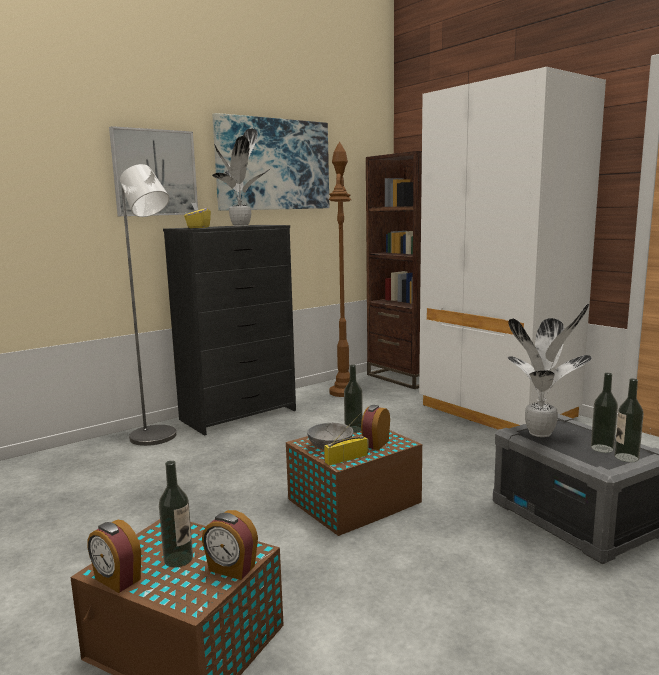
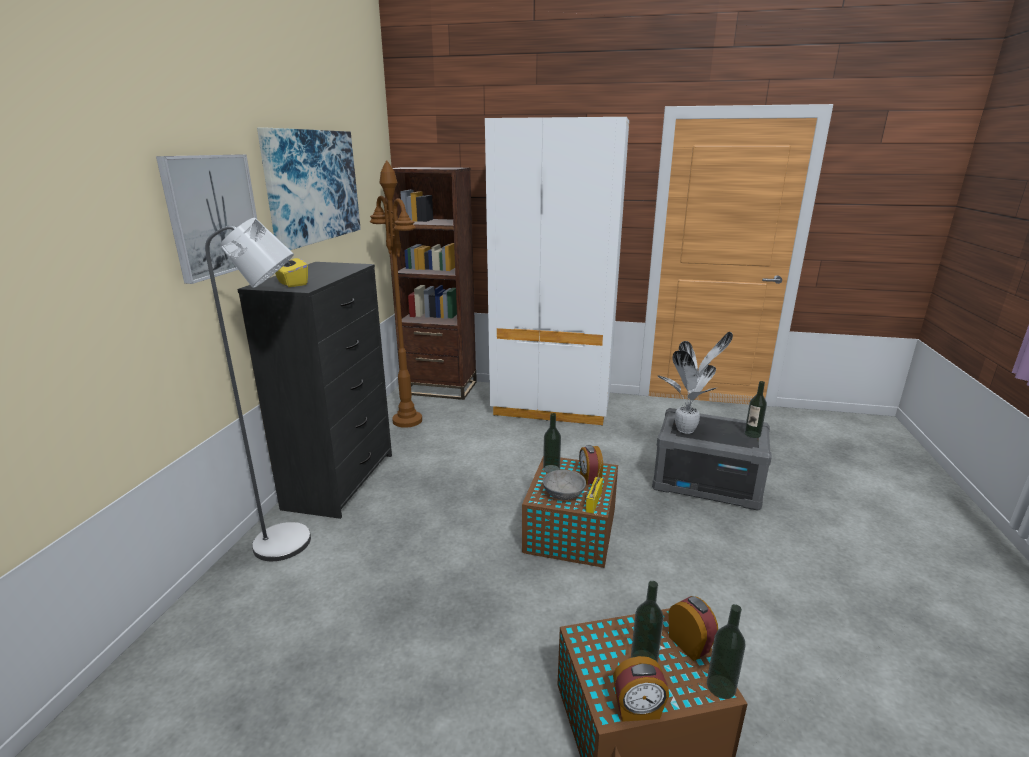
camera: 40 degrees left, 10 degrees up
(231, 569) = (689, 644): alarm clock -> alarm clock turned 105 degrees counterclockwise
(242, 226) = (332, 273): potted plant -> none
(602, 448) = (730, 431): bottle -> bottle (721, 686)

